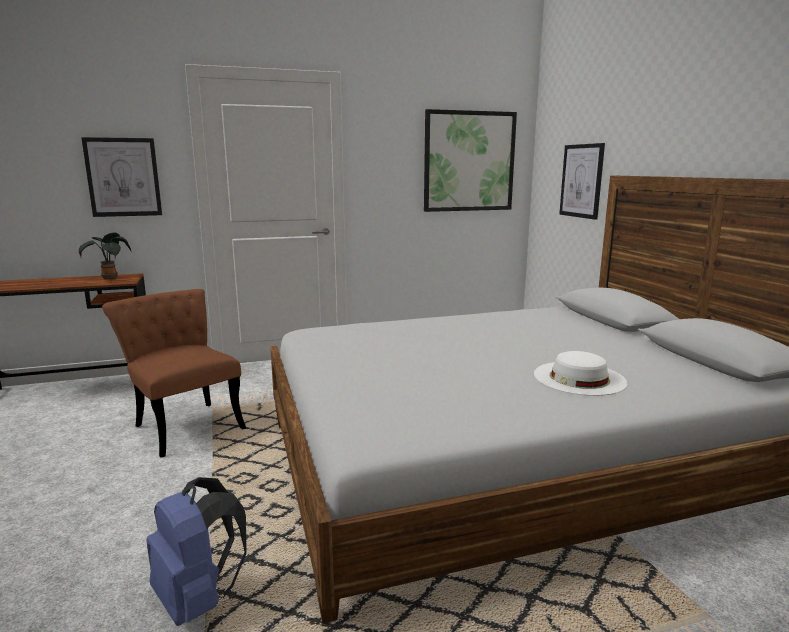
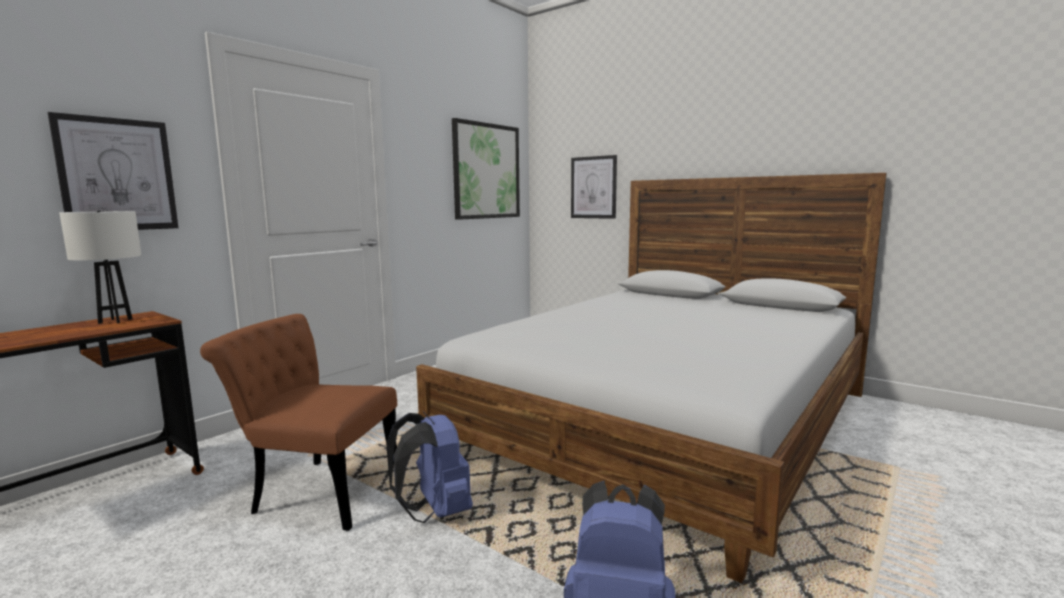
camera: 35 degrees left, 5 degrees down
(110, 278) = (115, 321): potted plant -> white table lamp
(220, 466) = (435, 512): none -> blue backpack
(579, 378) = (747, 327): white hat -> none

